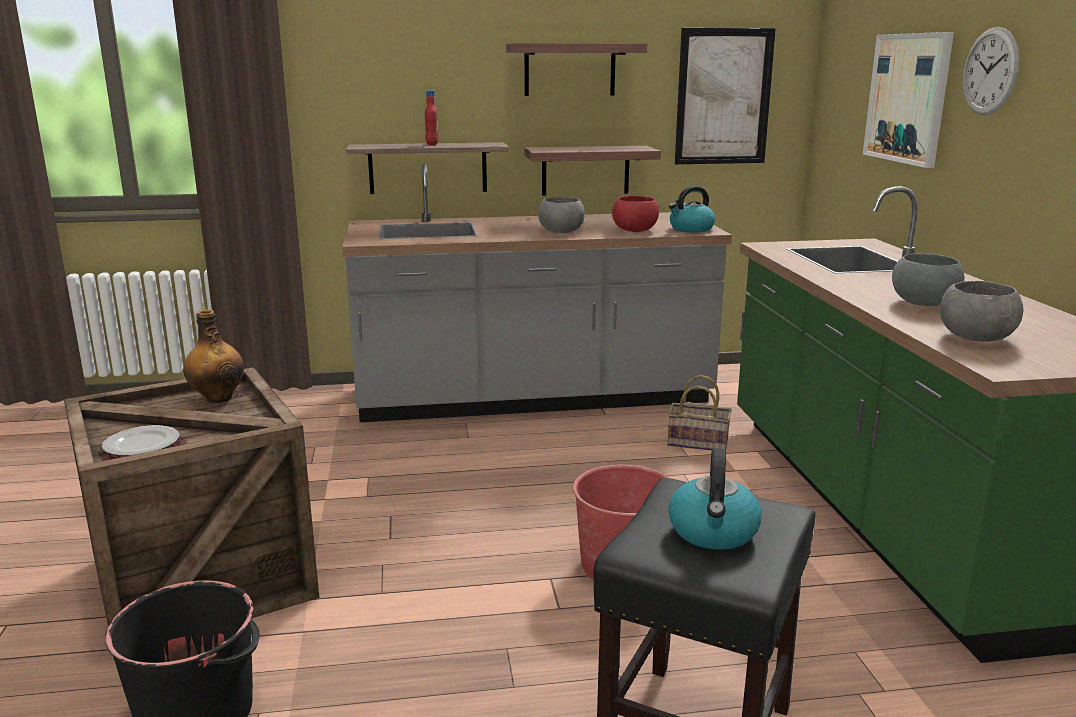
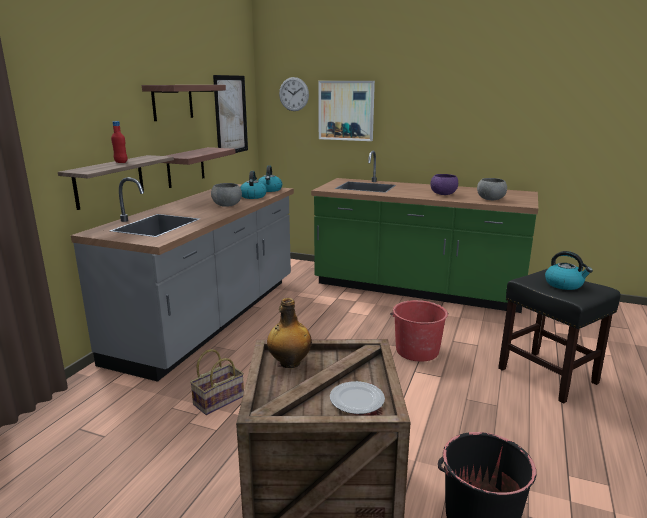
camera: 60 degrees left, 0 degrees up
(634, 230) = (253, 196): red bowl -> kettle
(699, 442) = (321, 298): basket -> basket (219, 399)
(923, 303) = (443, 194): grey bowl -> purple bowl
(990, 71) = (403, 97): wall clock -> wall clock (294, 94)

